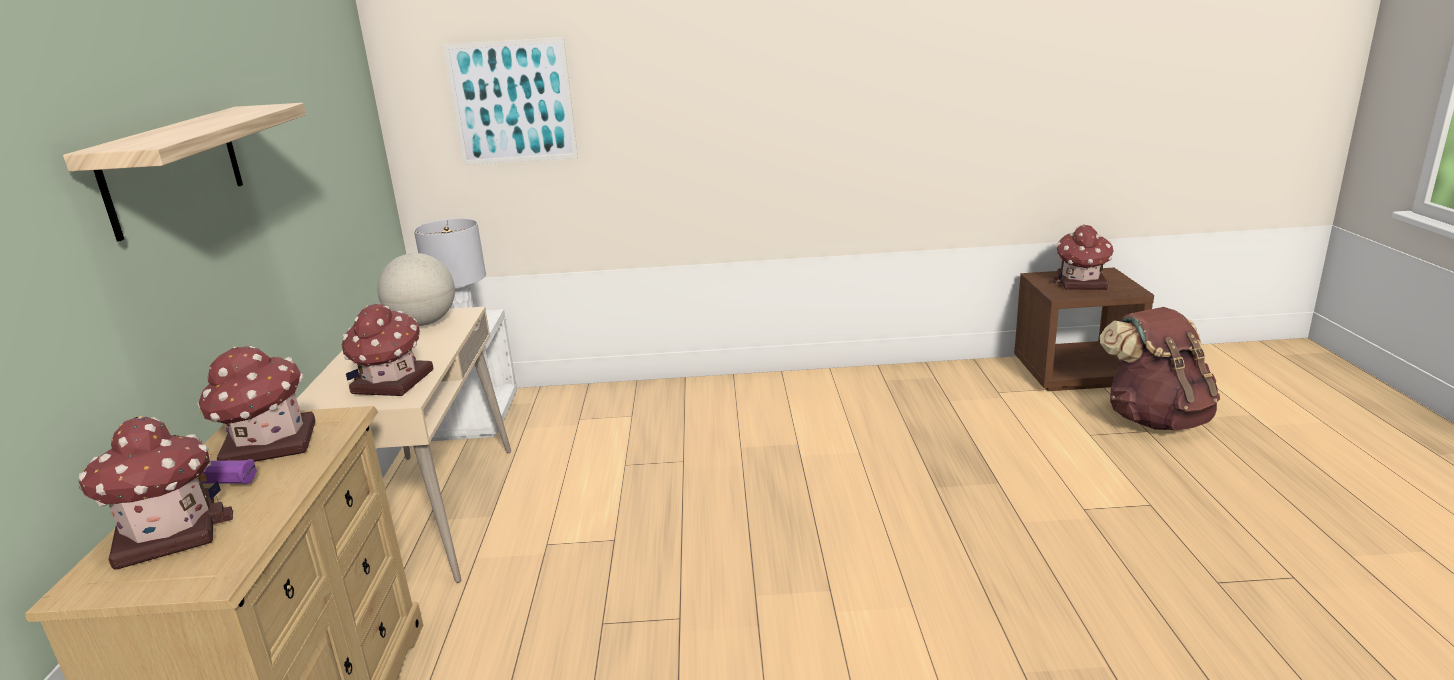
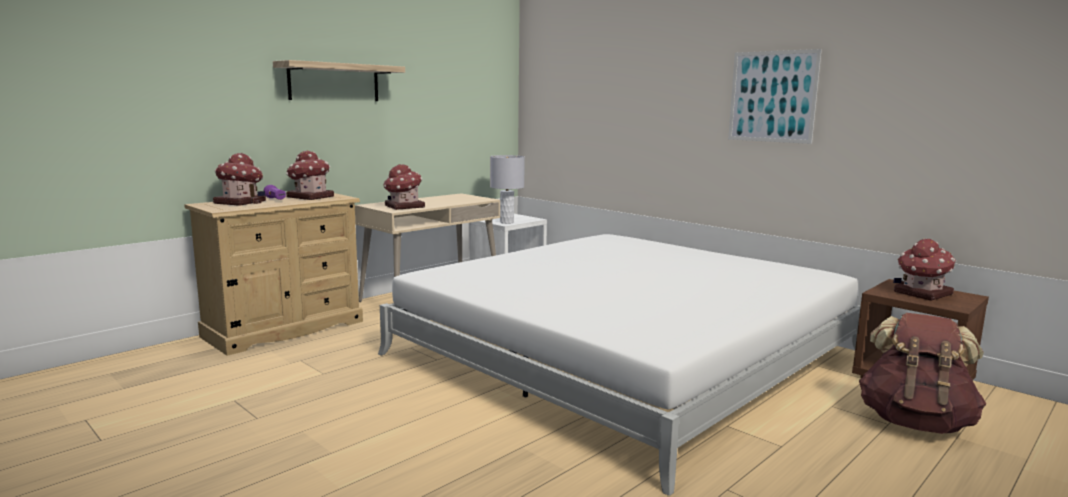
camera: 45 degrees right, 10 degrees down
(423, 323) = (464, 198): globe -> none
(512, 102) = (573, 98): picture -> picture (772, 96)
(845, 474) = (623, 354): none -> white bed

